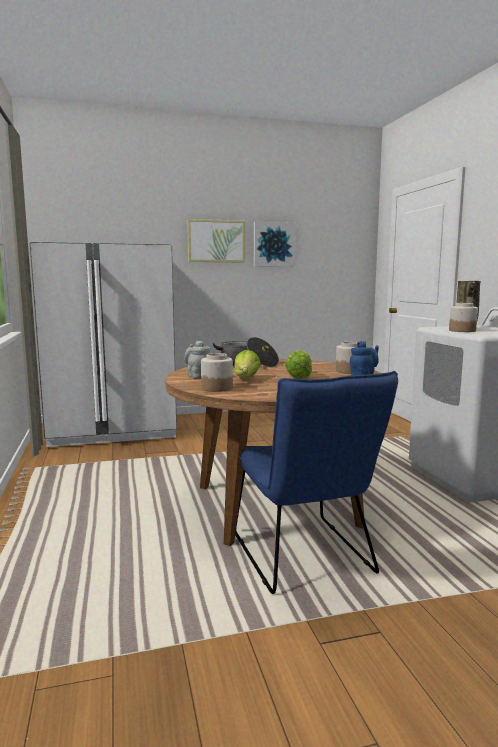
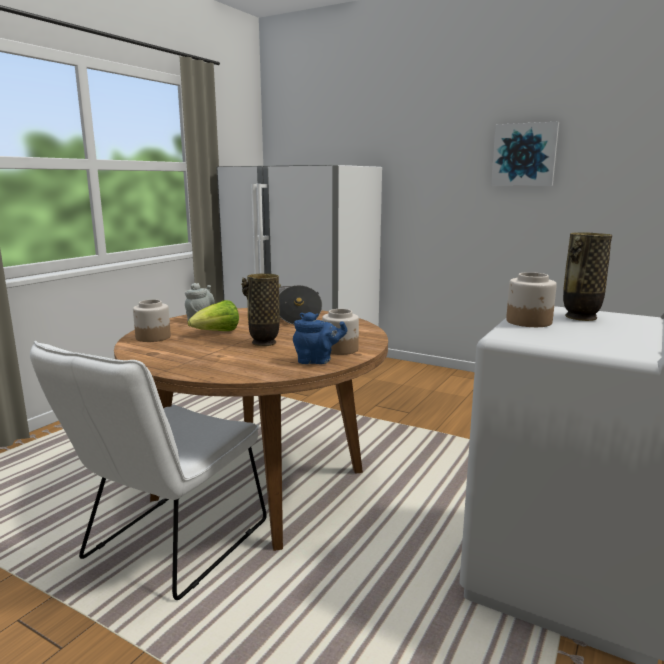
camera: 45 degrees right, 5 degrees up
(216, 241) = (445, 153): picture -> none
(298, 377) = (264, 343): lettuce -> vase
(305, 558) = (168, 546): blue chair -> white chair

